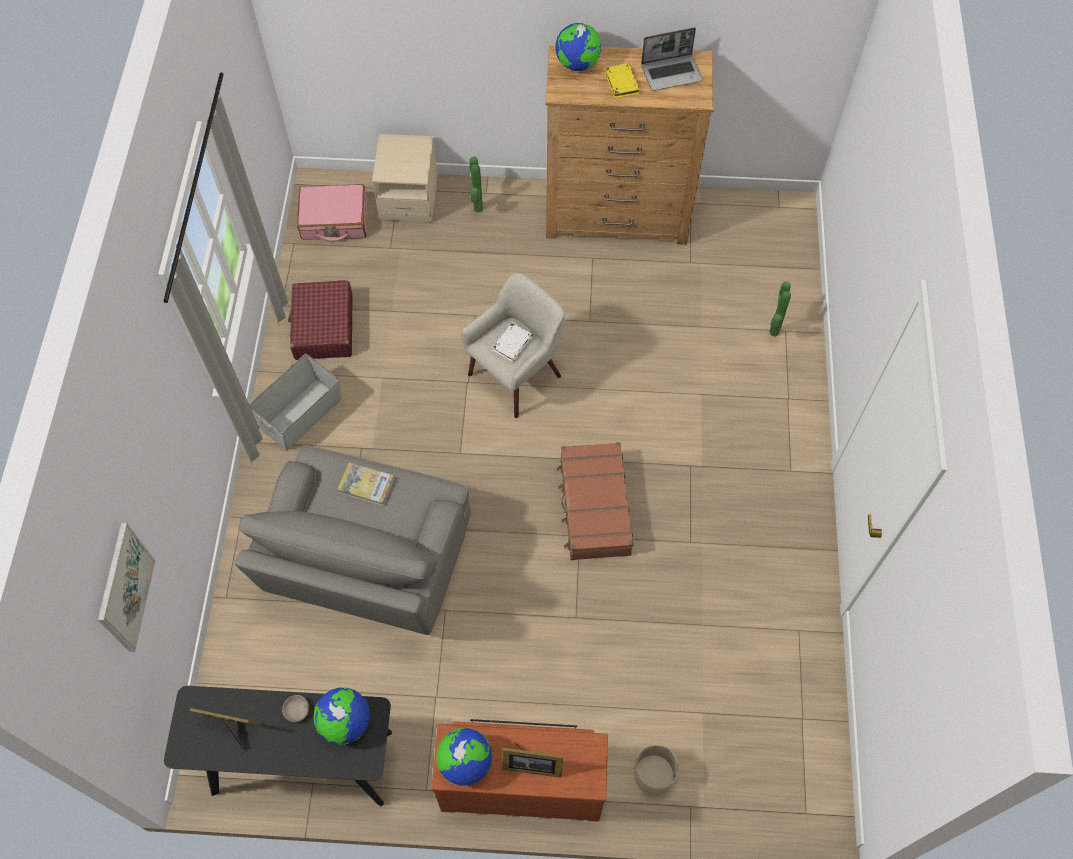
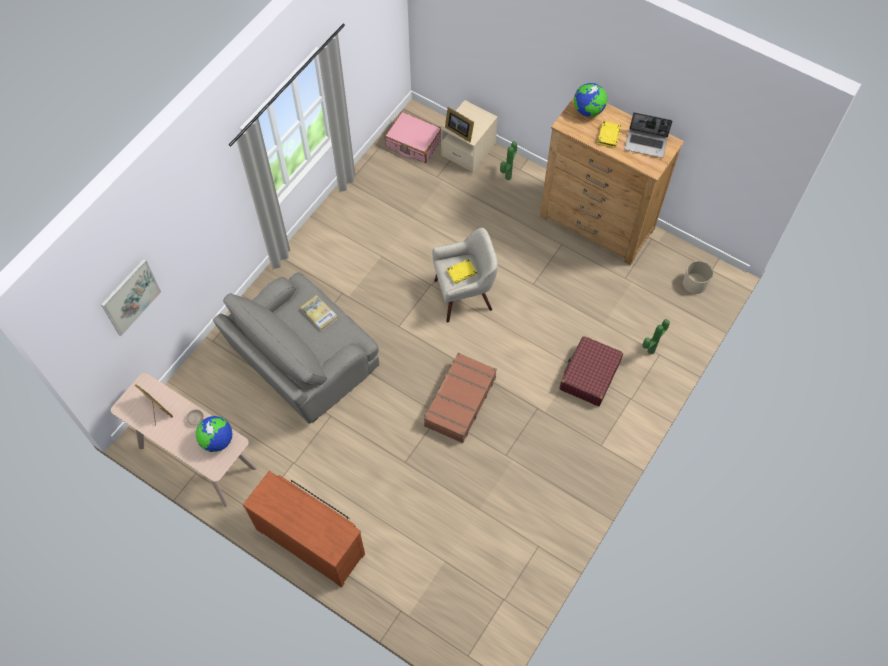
camera: 30 degrees right, 0 degrees up
(301, 414) = (320, 254): grey storage box -> none
(302, 763) = (197, 458): black console table -> beige console table
(323, 328) = (365, 208): red suitcase -> red suitcase (589, 375)
(465, 762) = (270, 500): globe -> none
(512, 343) = (462, 272): white book -> yellow book
(530, 764) = (305, 522): picture frame -> picture frame (459, 131)
(654, 774) = (391, 579): beige planter -> beige planter (695, 283)

